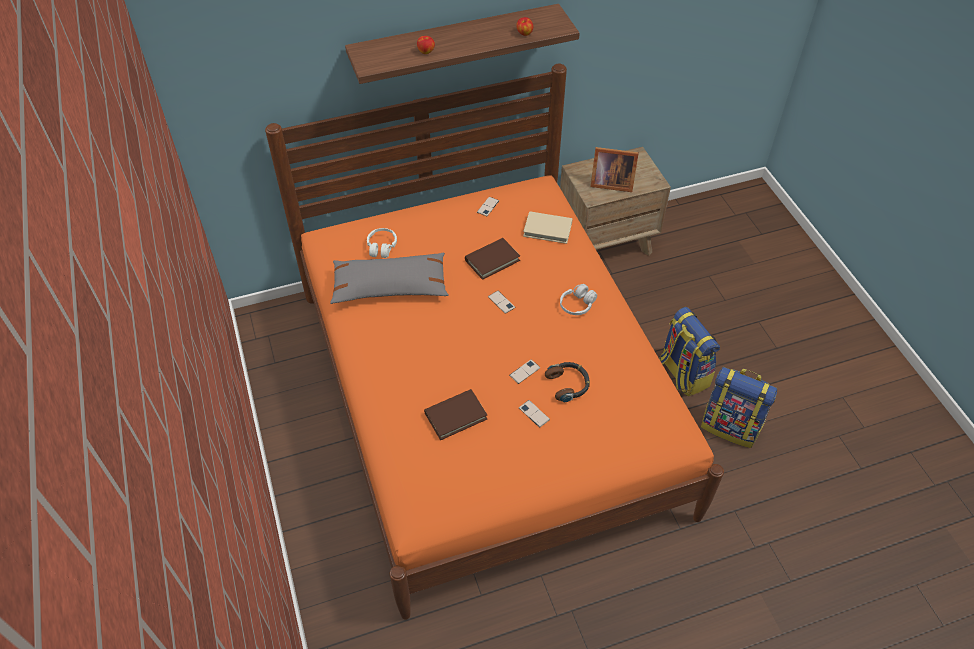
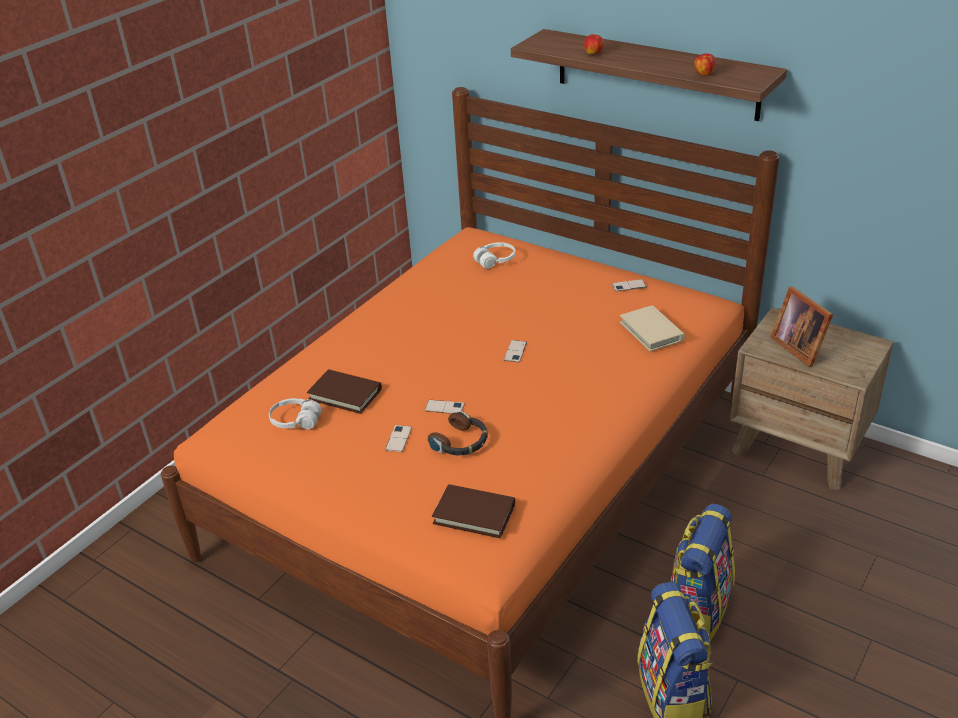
camera: 55 degrees right, 15 degrees down
(390, 286) = (455, 287): grey pillow -> none
(492, 260) = (561, 321): brown book -> brown book (474, 514)
(577, 305) = (575, 398): white headphones -> white headphones (295, 421)

